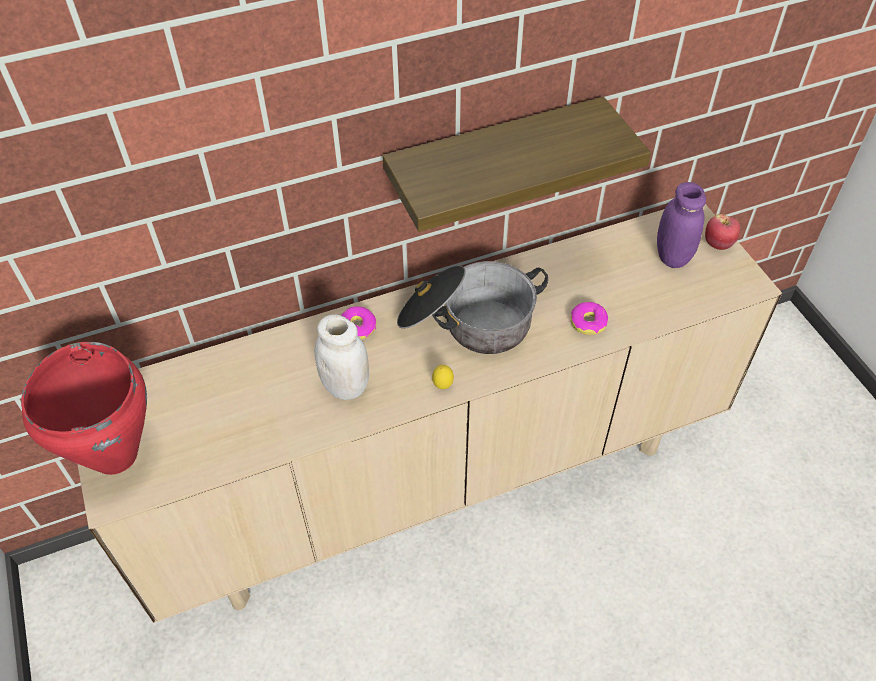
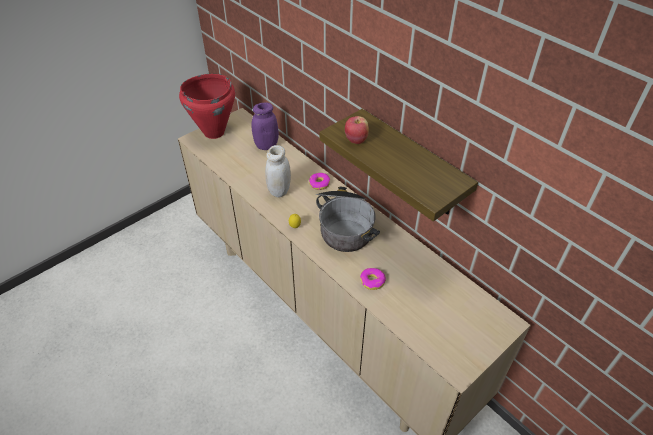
camera: 70 degrees right, 5 degrees down
(672, 256) = (457, 316): purple jar -> purple jar (266, 145)
(718, 244) = (487, 343): apple -> apple (356, 140)

